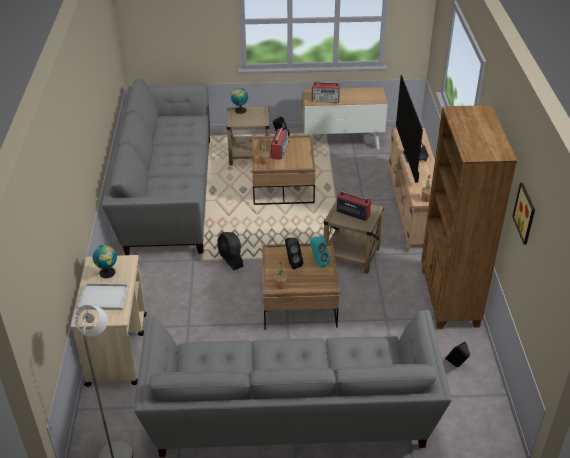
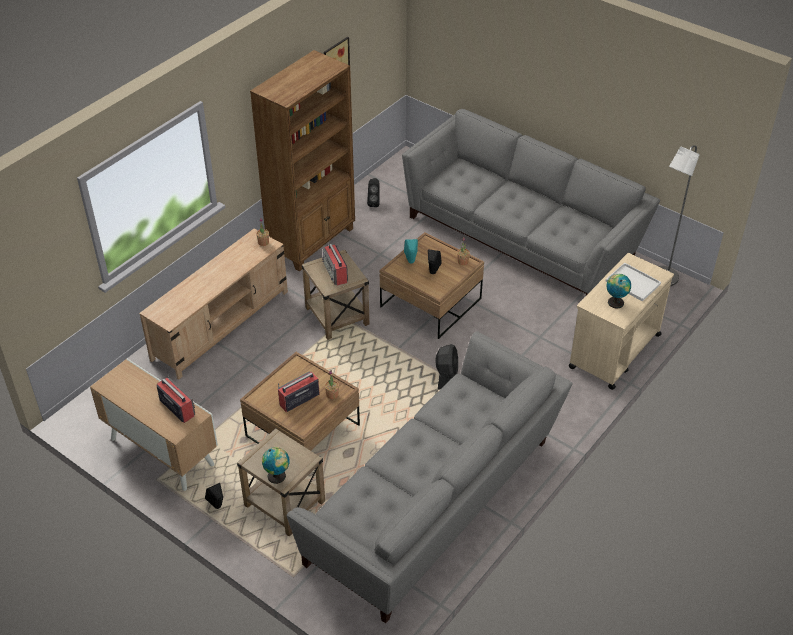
camera: 140 degrees left, 5 degrees up
(411, 156) = (207, 288): television -> none

